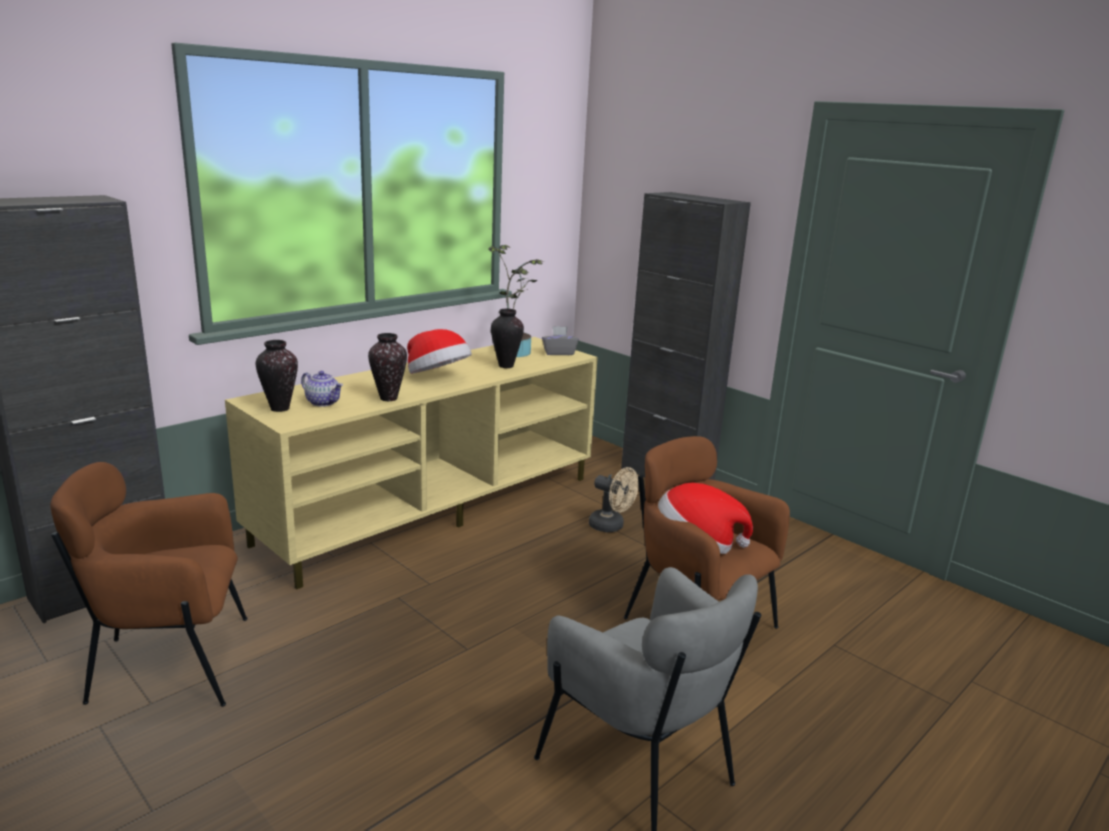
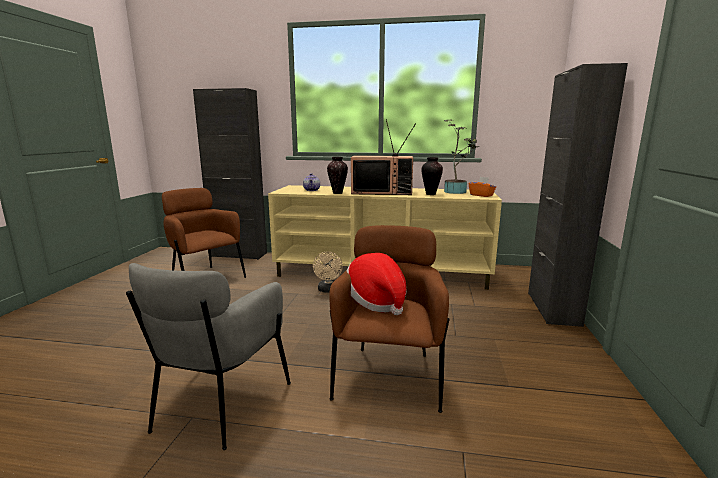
camera: 55 degrees right, 5 degrees down
(280, 408) = (293, 189): vase -> none
(437, 377) = (382, 192): hat -> television
(559, 353) = (481, 195): grey tissue box -> orange tissue box
(611, 526) = (454, 313): beige fan -> beige fan (328, 290)

